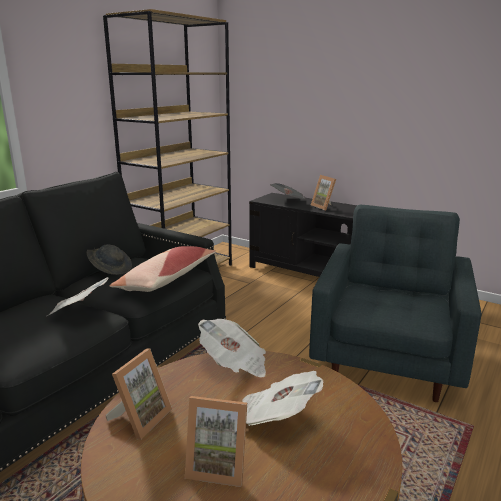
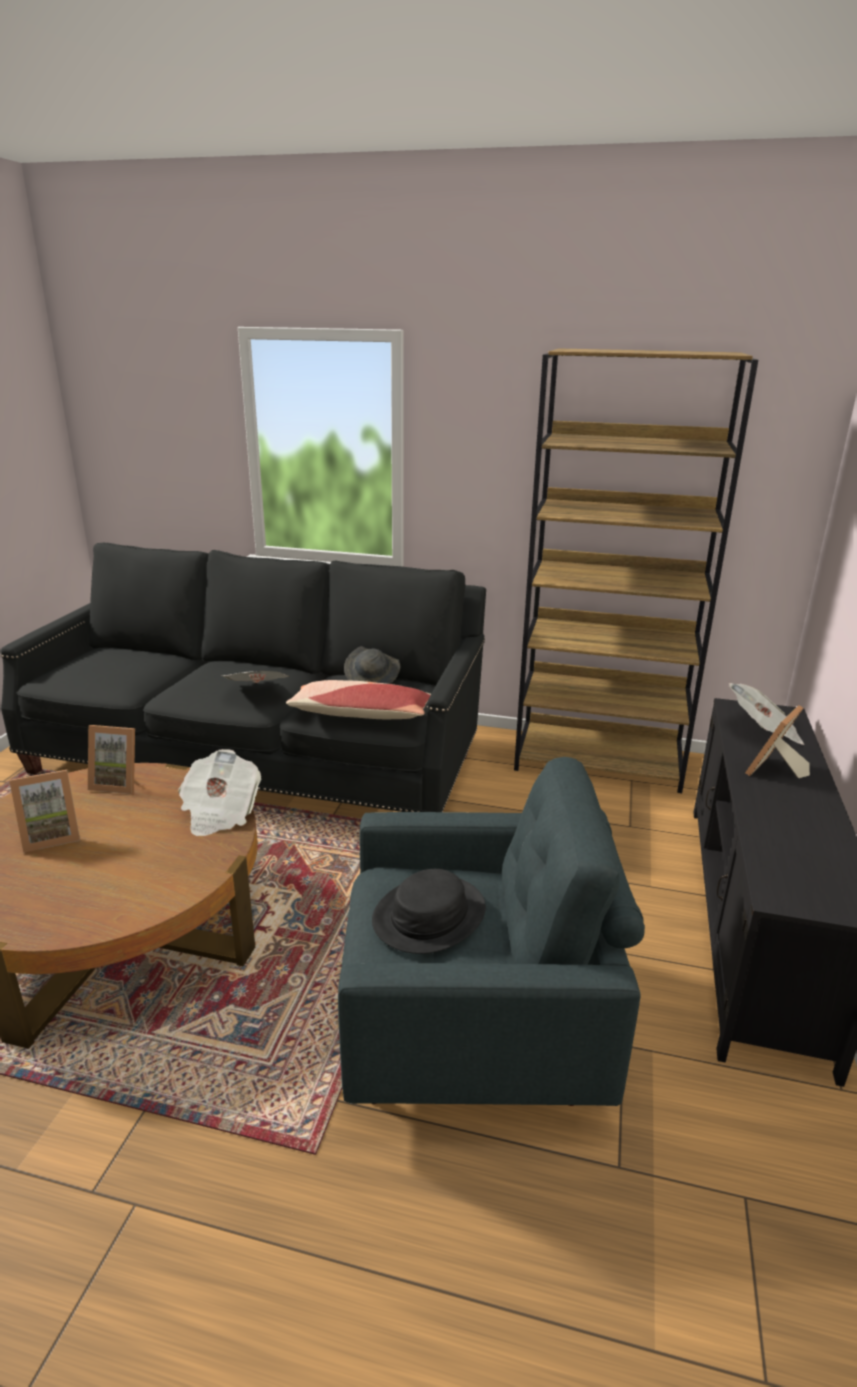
camera: 70 degrees right, 5 degrees up
(218, 465) = (51, 836): picture frame -> picture frame turned 105 degrees counterclockwise
(277, 416) = (123, 856): newspaper -> none
(389, 302) = (429, 915): none -> black hat

